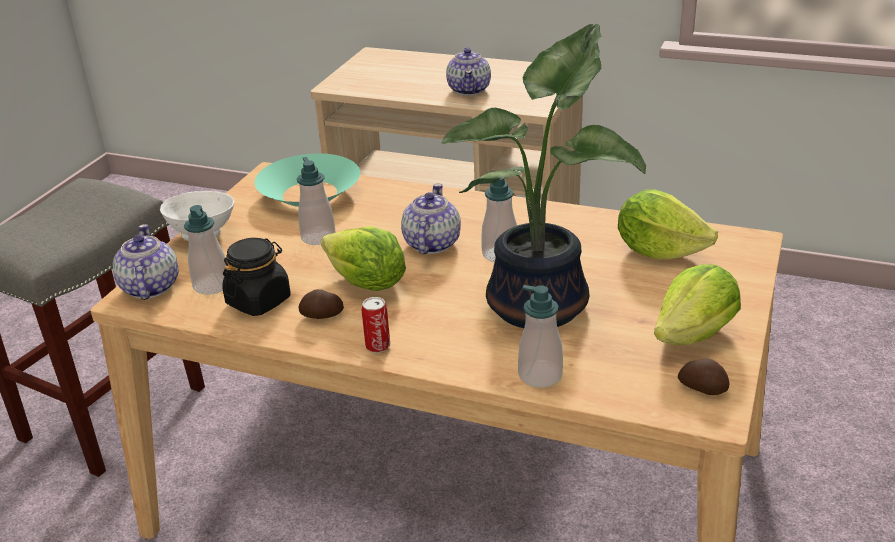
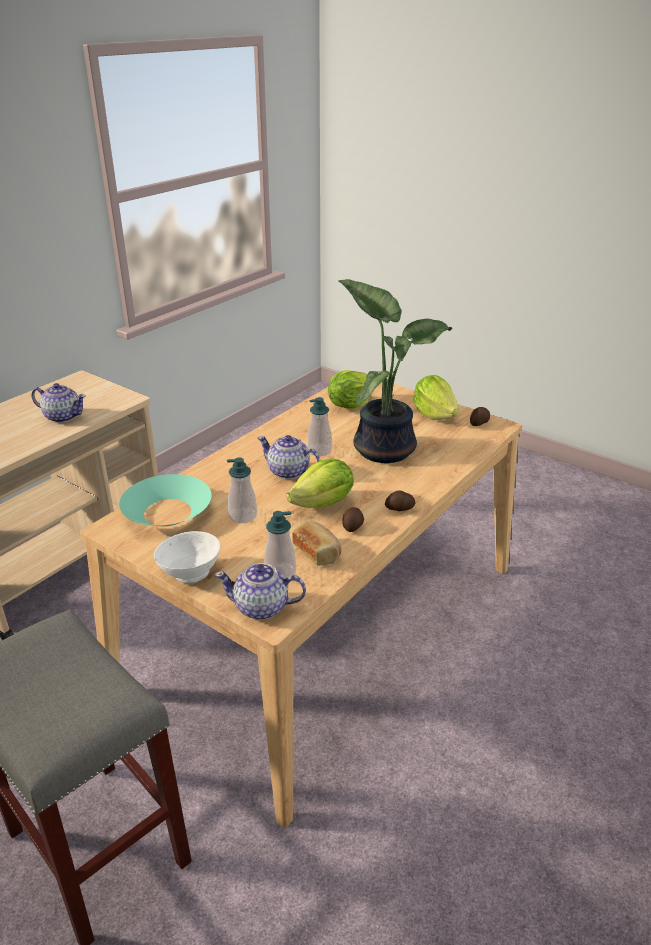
camera: 75 degrees left, 0 degrees up
(259, 301) = (317, 551): black jar -> bread
(378, 346) = (400, 509): can -> potato
(540, 375) = (452, 462): soap dispenser -> none

